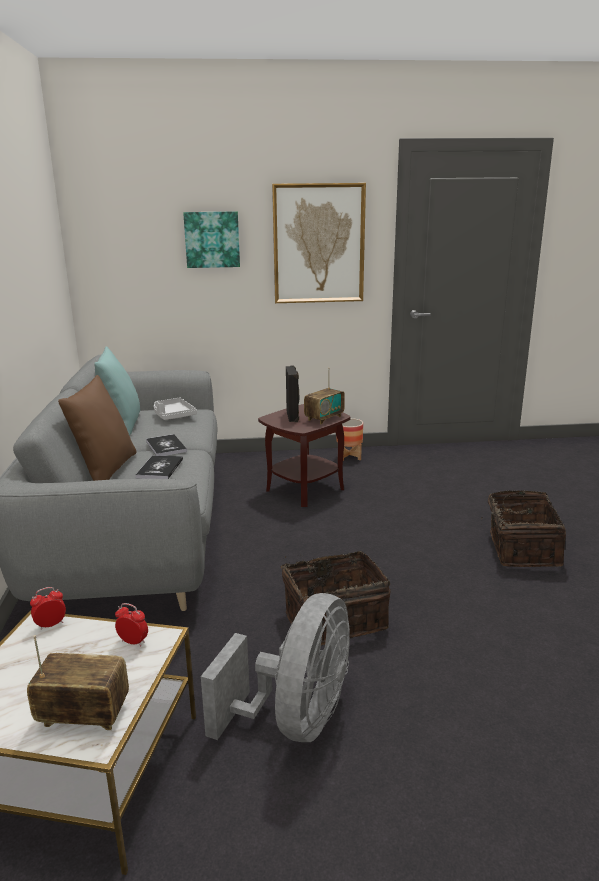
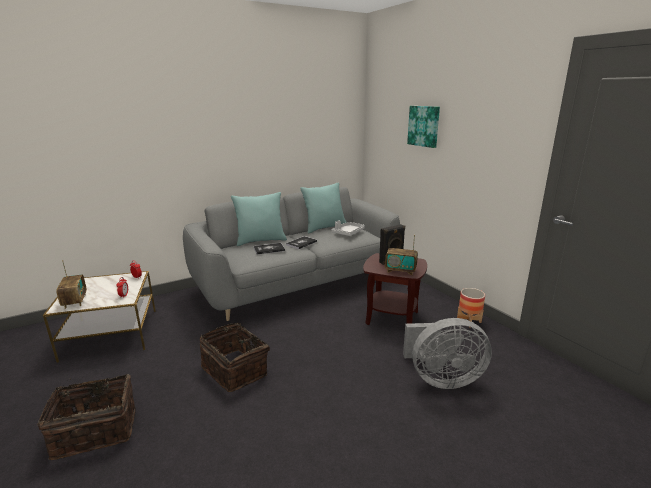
camera: 65 degrees right, 0 degrees up
(105, 471) = (260, 241): brown pillow -> turquoise pillow
(296, 719) = (144, 379): grey fan -> grey fan (441, 379)
(318, 244) = (488, 137): picture -> none
(520, 549) = (391, 451): basket -> basket (96, 430)

